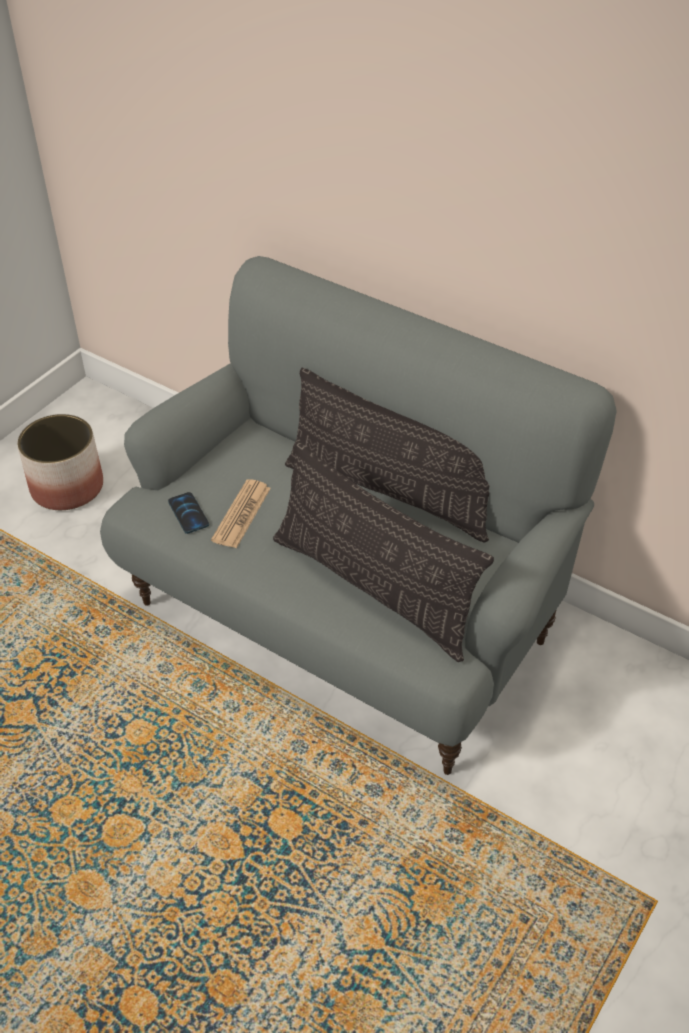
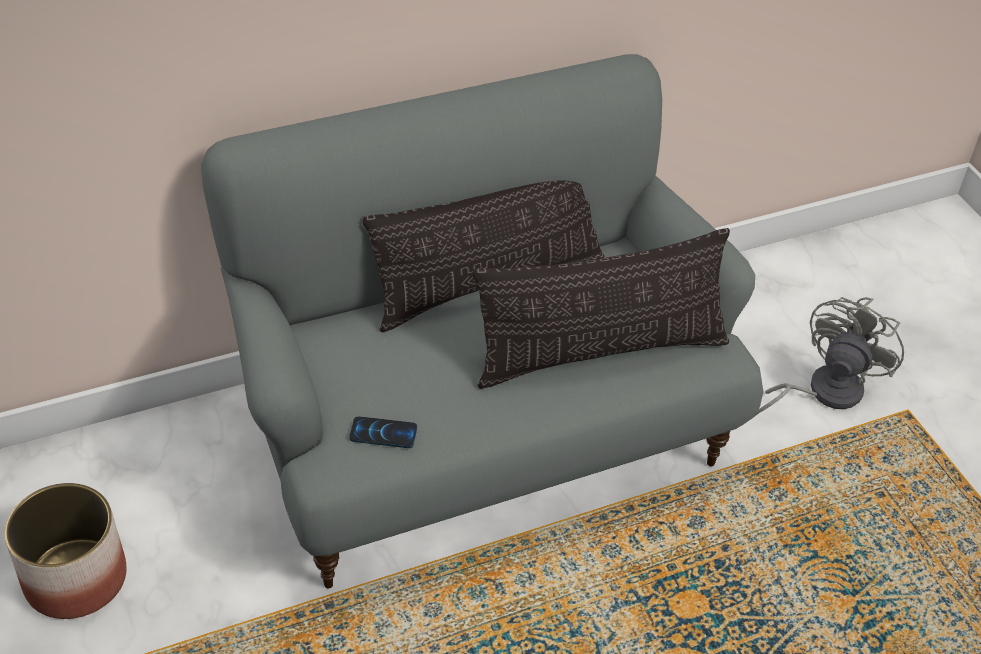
camera: 60 degrees left, 0 degrees up
(241, 514) = (422, 395): newspaper -> none
(612, 820) = (823, 391): none -> grey fan

